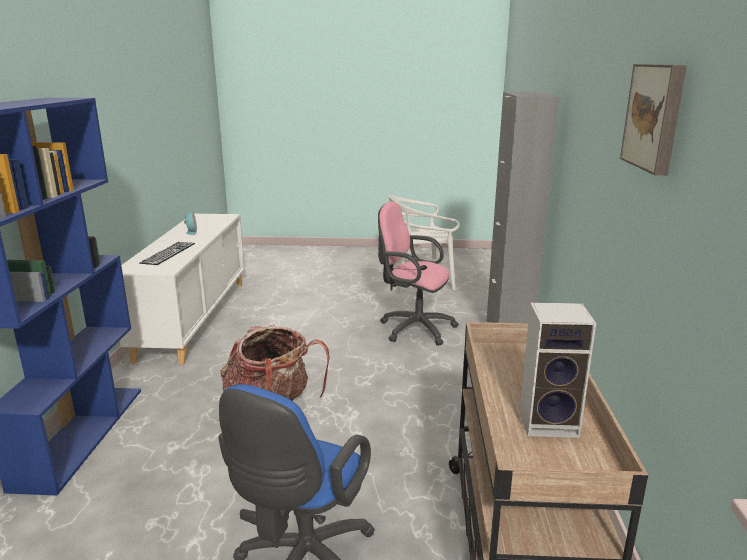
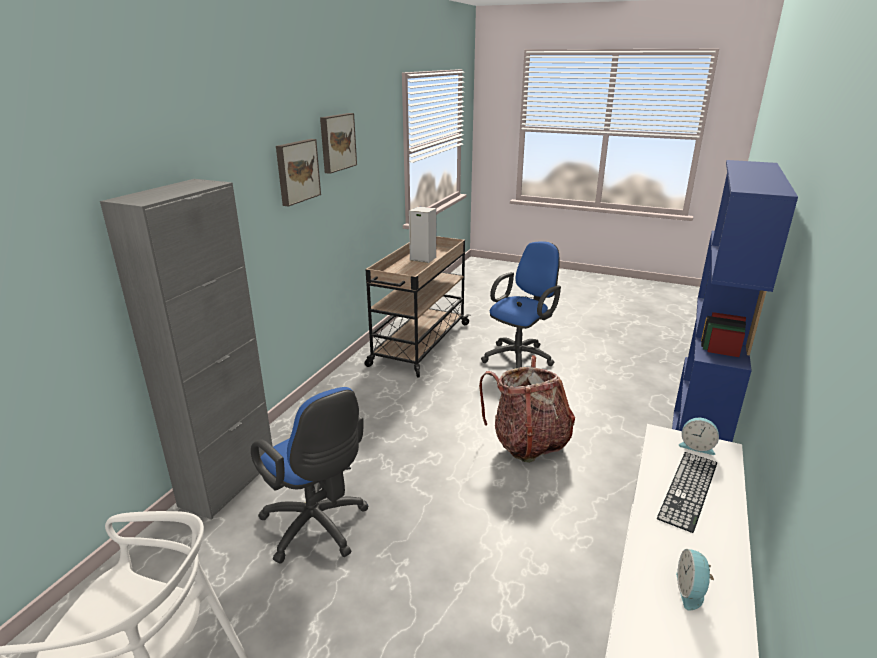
camera: 160 degrees left, 5 degrees up
(145, 268) = (696, 446): none -> alarm clock
(413, 328) = (318, 528): pink office chair -> blue office chair
(609, 134) = (296, 171): none -> picture

